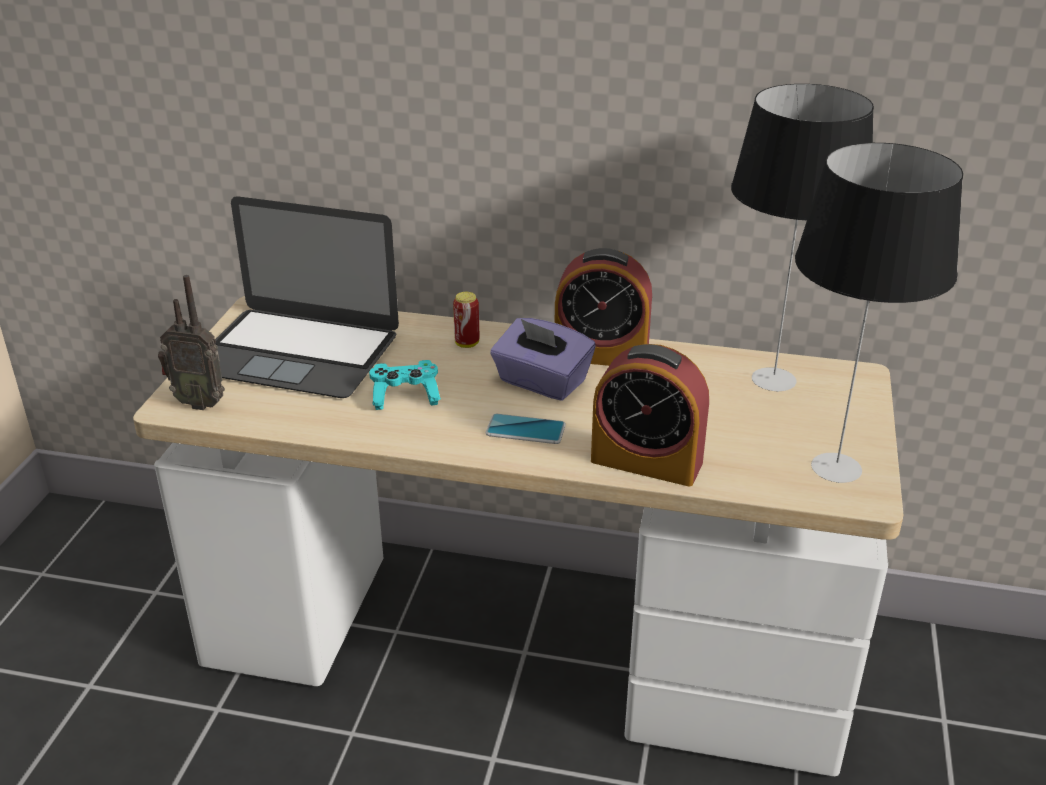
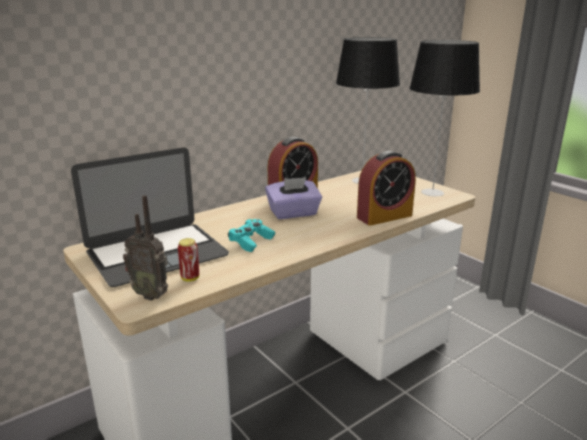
camera: 50 degrees left, 10 degrees down
(200, 402) = (151, 294): radio -> radio turned 60 degrees clockwise
(467, 344) = (233, 216): can -> can (190, 278)
(525, 430) = (325, 228): phone -> none

